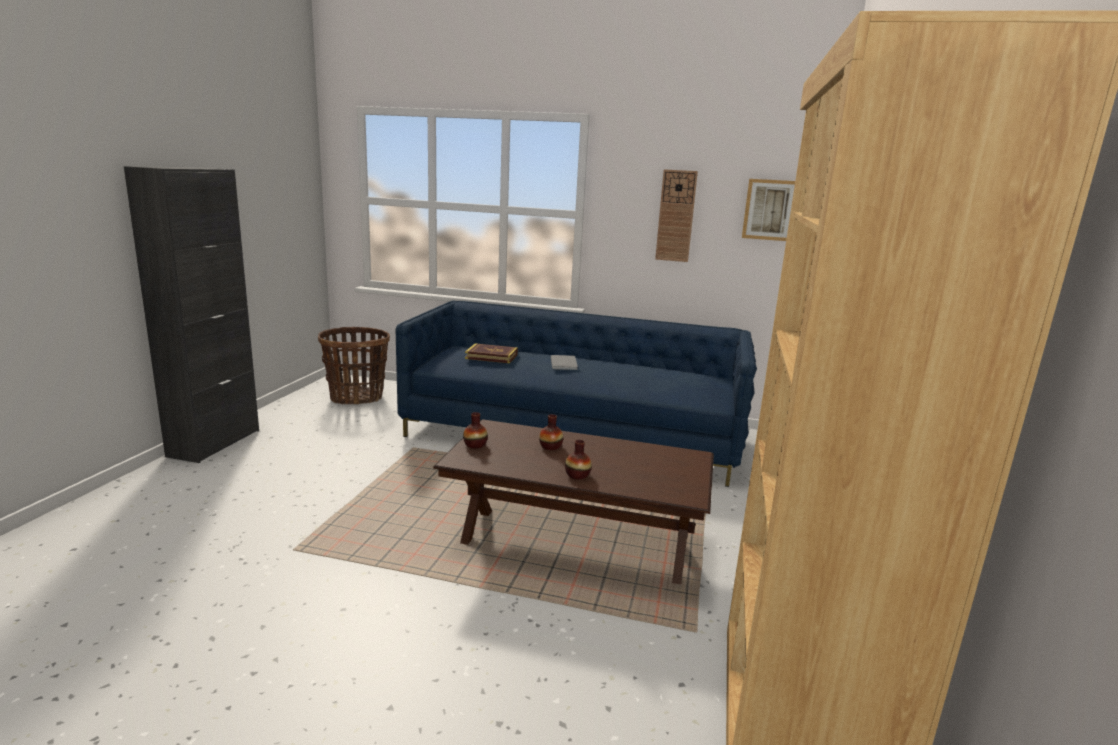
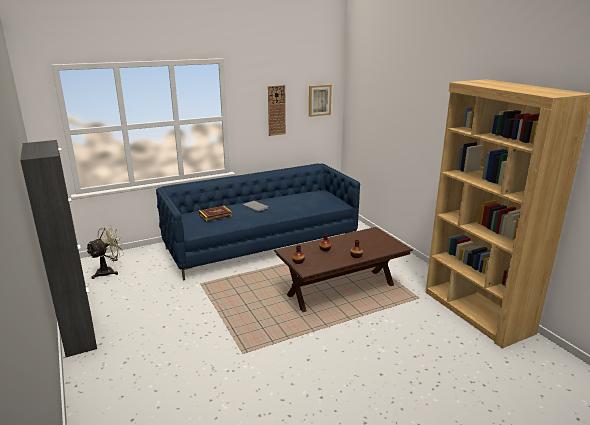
camera: 40 degrees left, 5 degrees up
(356, 397) = (109, 271): basket -> beige fan

